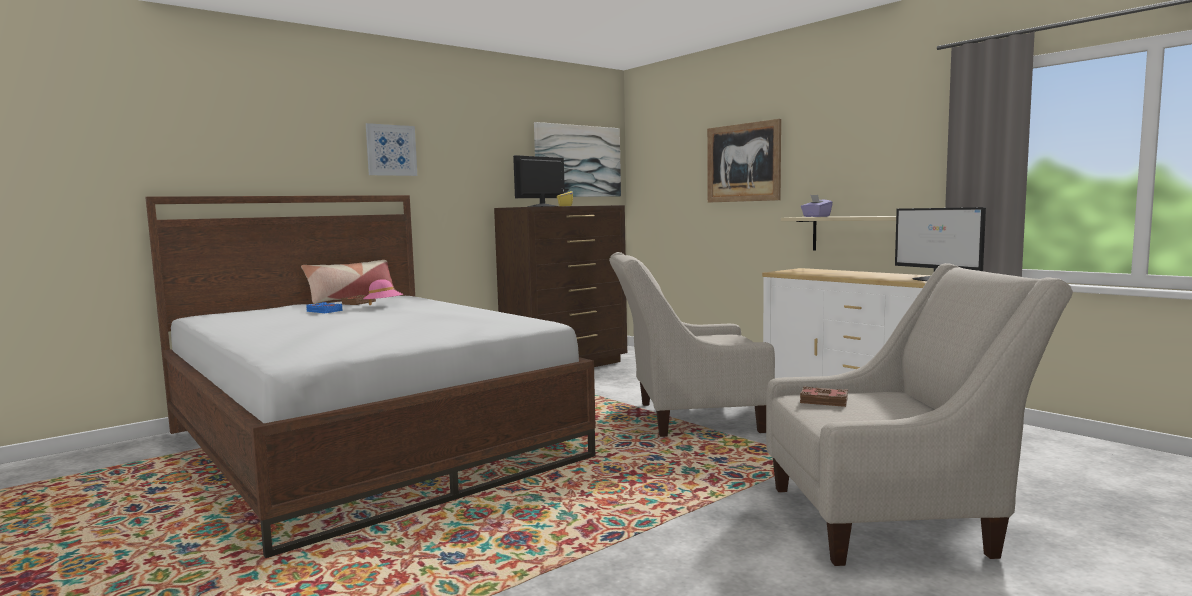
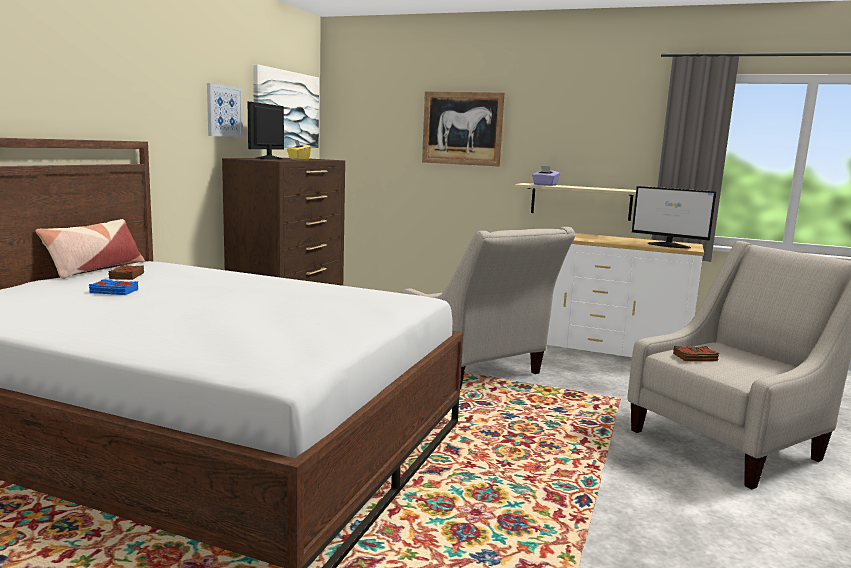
camera: 30 degrees left, 5 degrees up
(383, 306) = (176, 280): pink hat -> none
(391, 150) = (125, 85): picture -> picture (224, 111)
(687, 418) = (477, 371): beige armchair -> beige armchair turned 90 degrees counterclockwise

